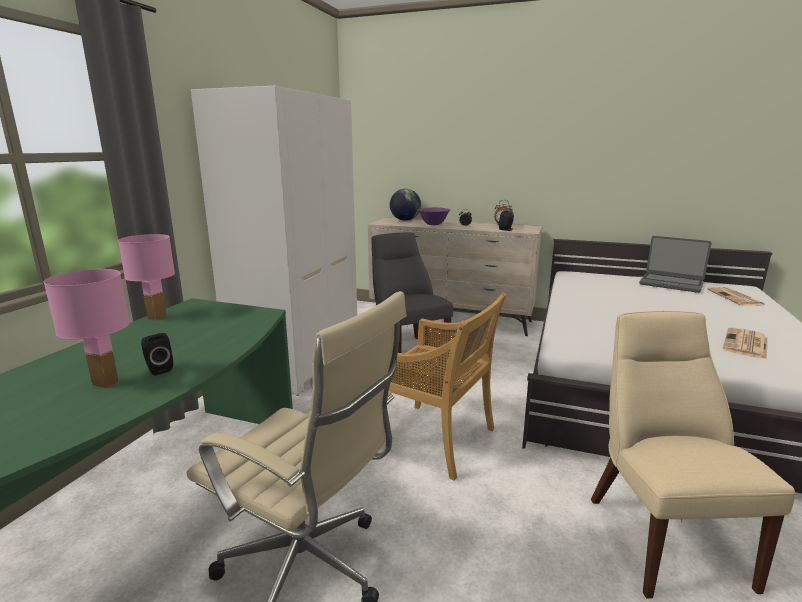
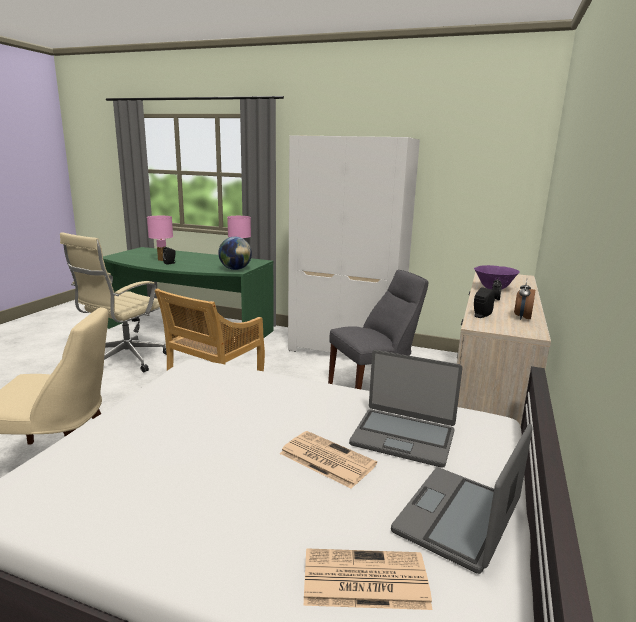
camera: 90 degrees right, 0 degrees up
(405, 220) = (519, 281): globe -> globe (235, 269)
(611, 288) = (403, 437): none -> laptop
(746, 344) = (140, 469): newspaper -> newspaper (325, 459)

